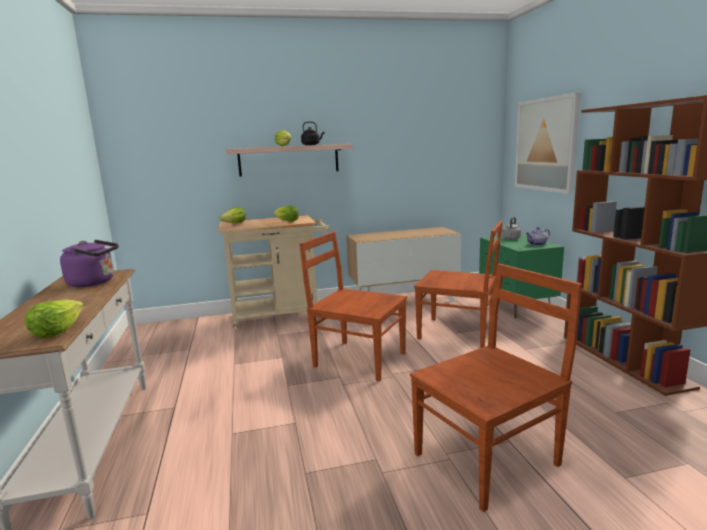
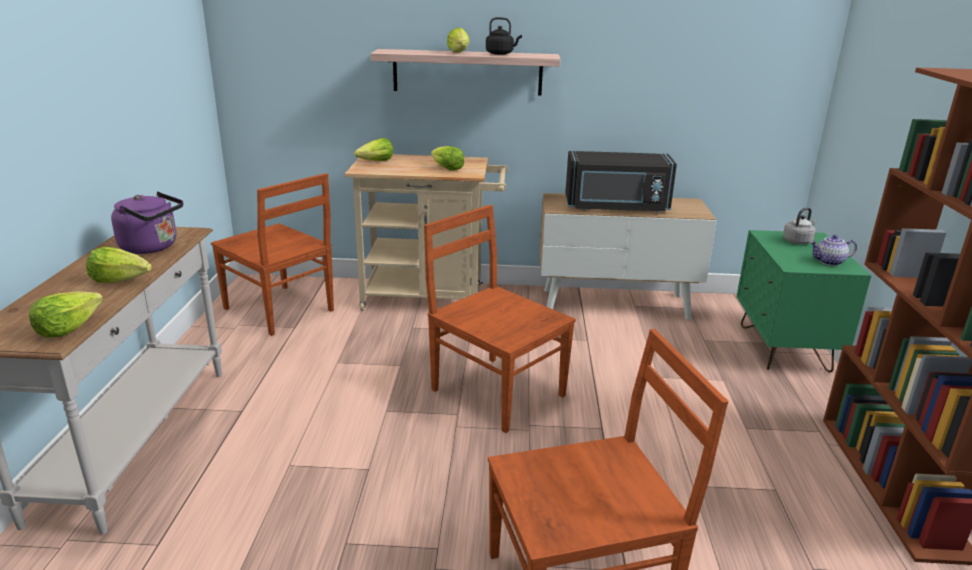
camera: 15 degrees right, 10 degrees up
(82, 301) = (121, 280): none -> lettuce
(398, 235) = (616, 207): none -> black microwave
(458, 333) = (662, 377): brown chair -> brown chair (280, 310)
(545, 144) = (885, 96): picture -> none

